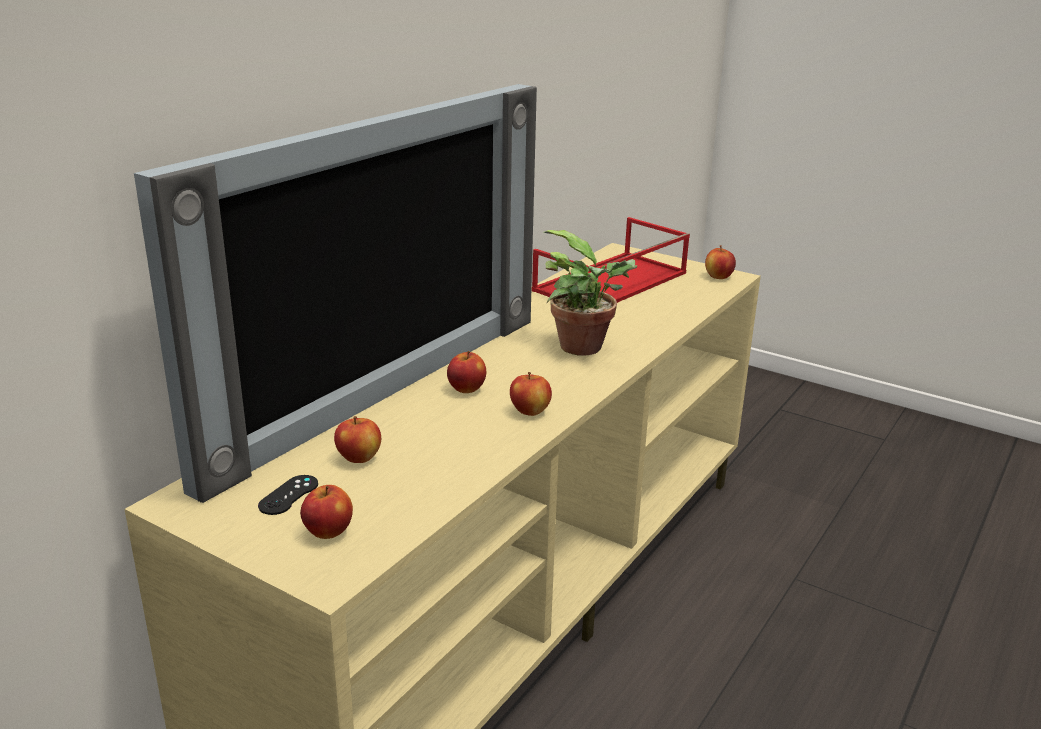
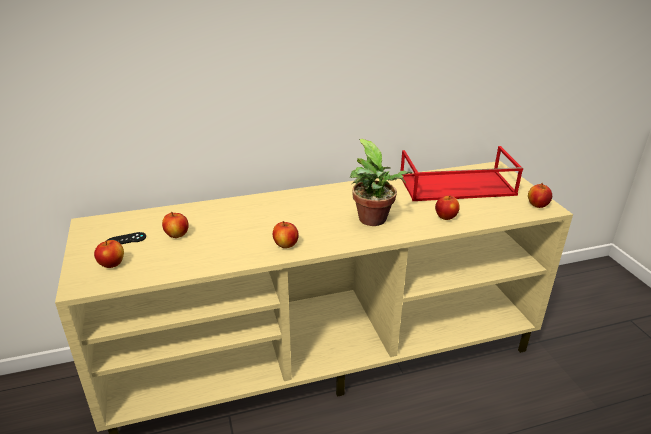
camera: 40 degrees right, 5 degrees up
(373, 388) = (237, 202): television -> none
(466, 389) = (276, 220): apple -> apple (445, 217)

